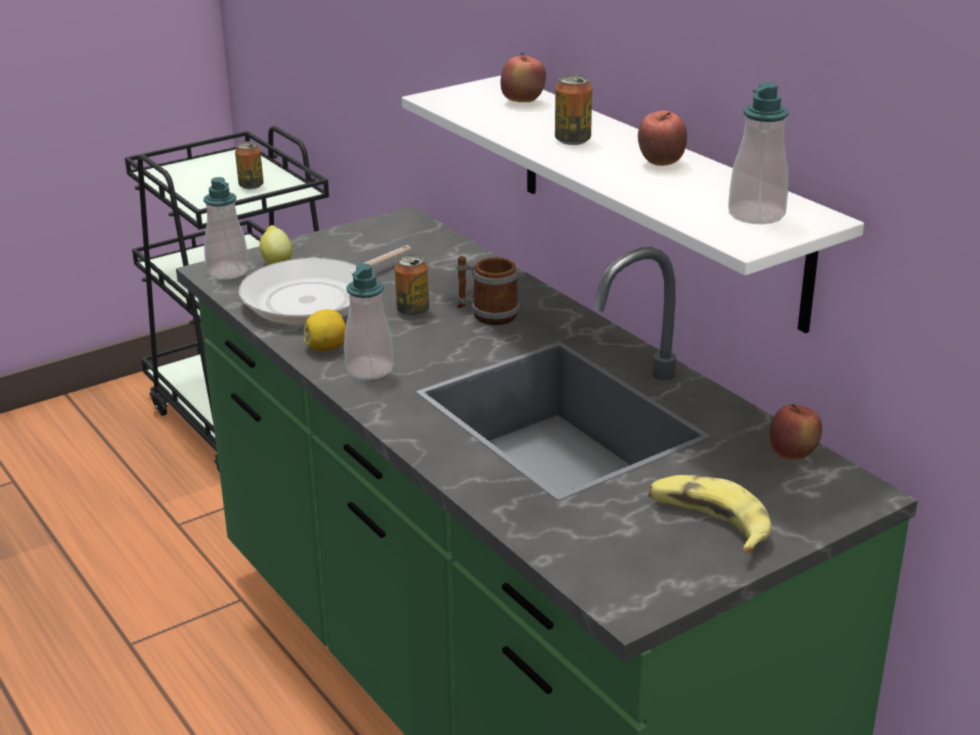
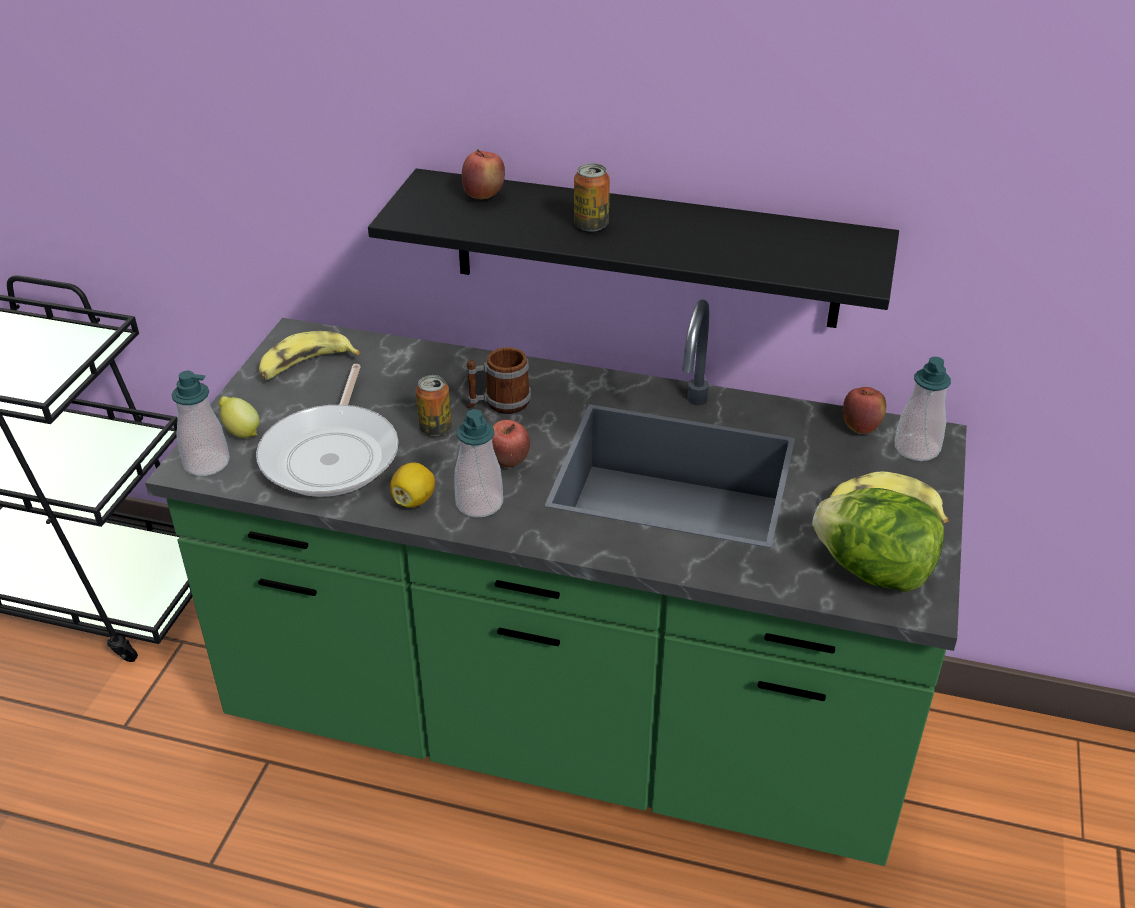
camera: 40 degrees left, 10 degrees up
(251, 186) = (41, 351): can -> none
(381, 240) = (305, 366): none -> banana
(625, 559) = (873, 571): none -> lettuce
(657, 196) = (645, 249): white shelf -> black shelf
(661, 163) = (691, 225): apple -> apple (508, 462)
(756, 215) = (830, 251): soap dispenser -> soap dispenser (916, 448)

